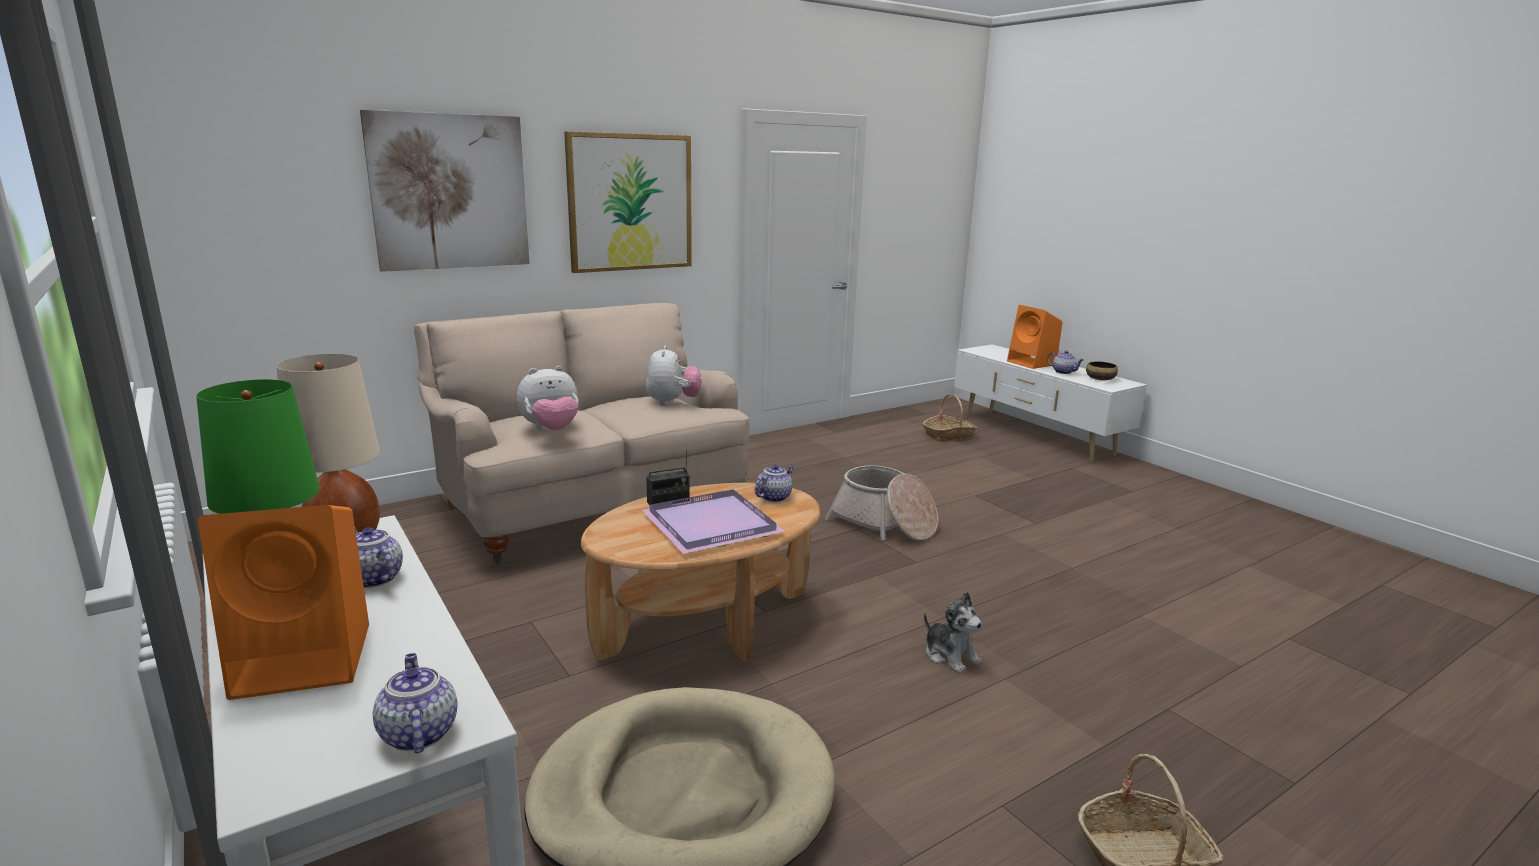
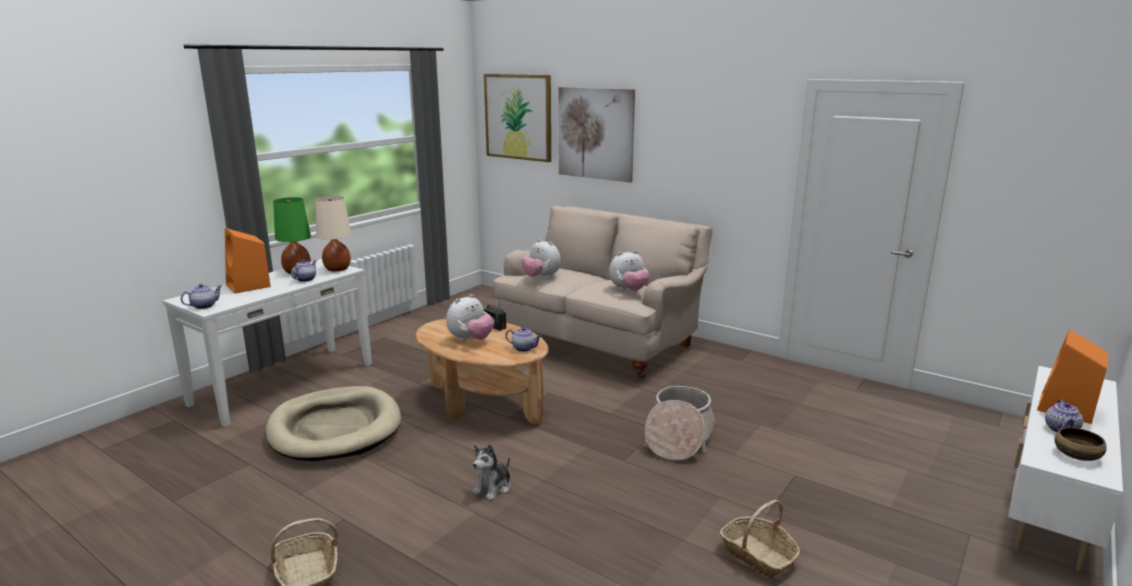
camera: 70 degrees right, 0 degrees up
(630, 202) = (702, 150): picture -> picture (518, 117)
(708, 525) = (471, 340): purple tray -> plush toy
(948, 435) = (946, 446): basket -> basket (758, 555)

